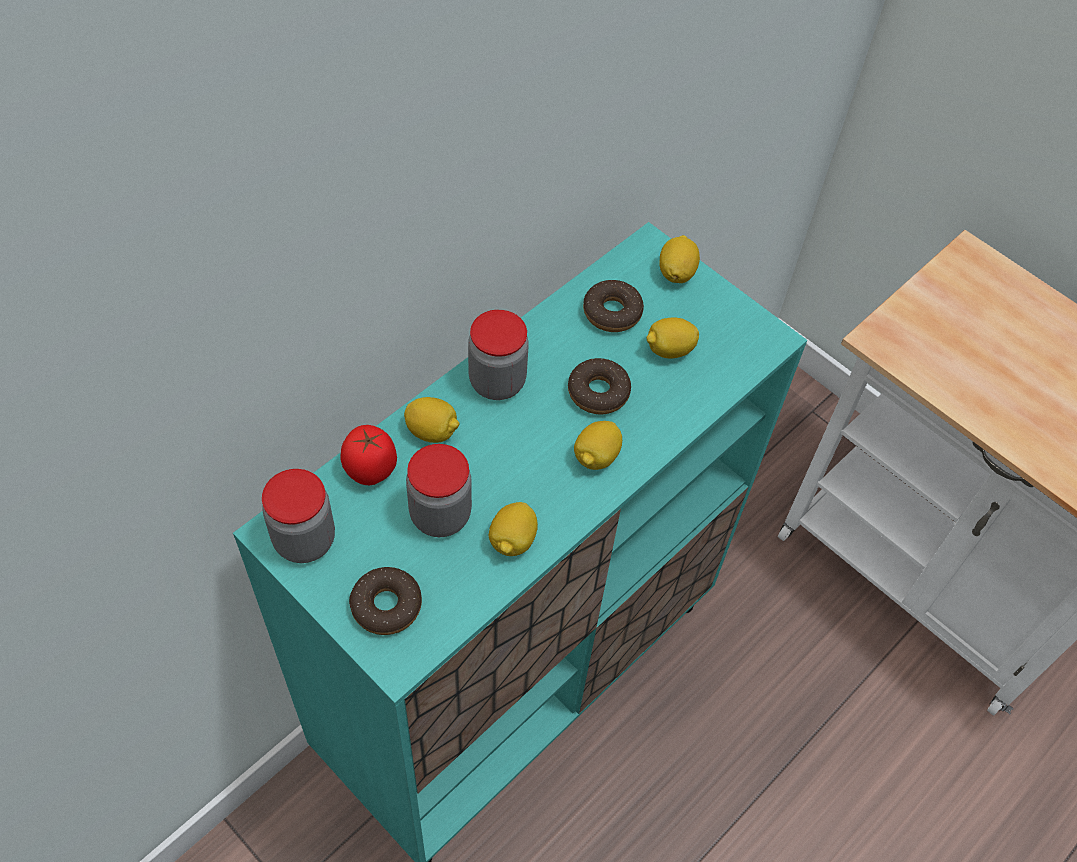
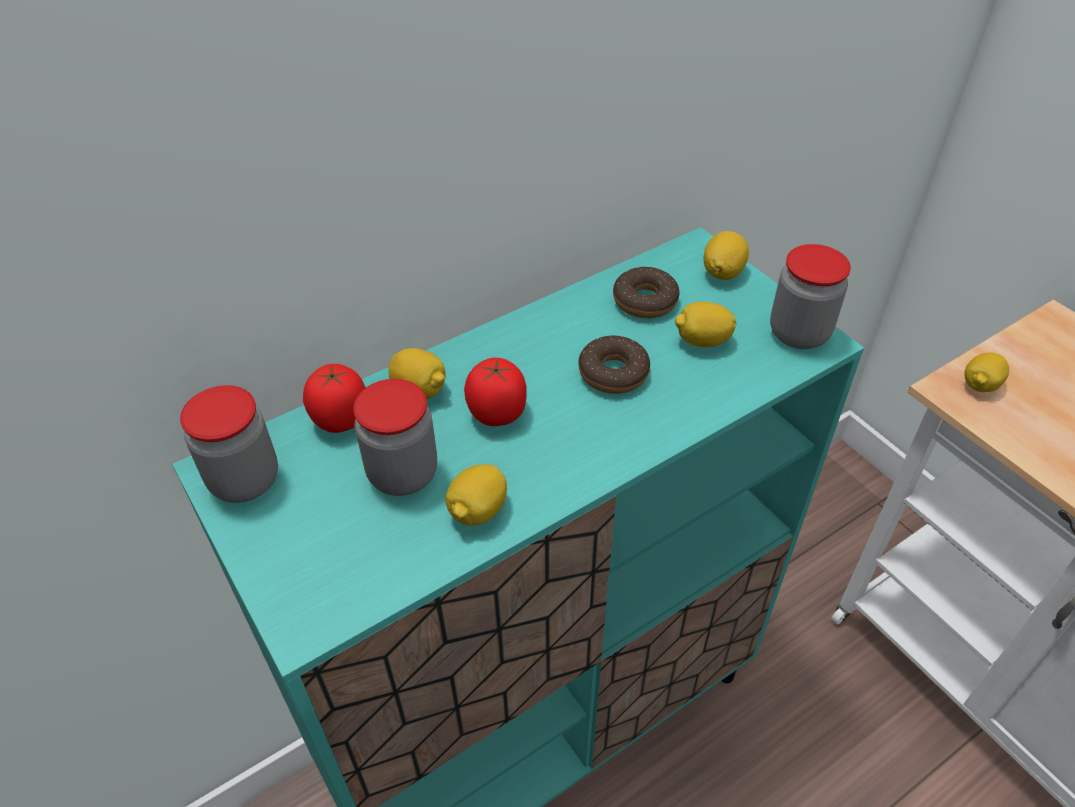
camera: 15 degrees right, 10 degrees down
(386, 606) = (310, 562): donut -> none
(497, 381) = (504, 351): jar -> jar (799, 333)
(507, 445) = (497, 413): none -> tomato
(596, 456) = (597, 436): lemon -> lemon (980, 385)

